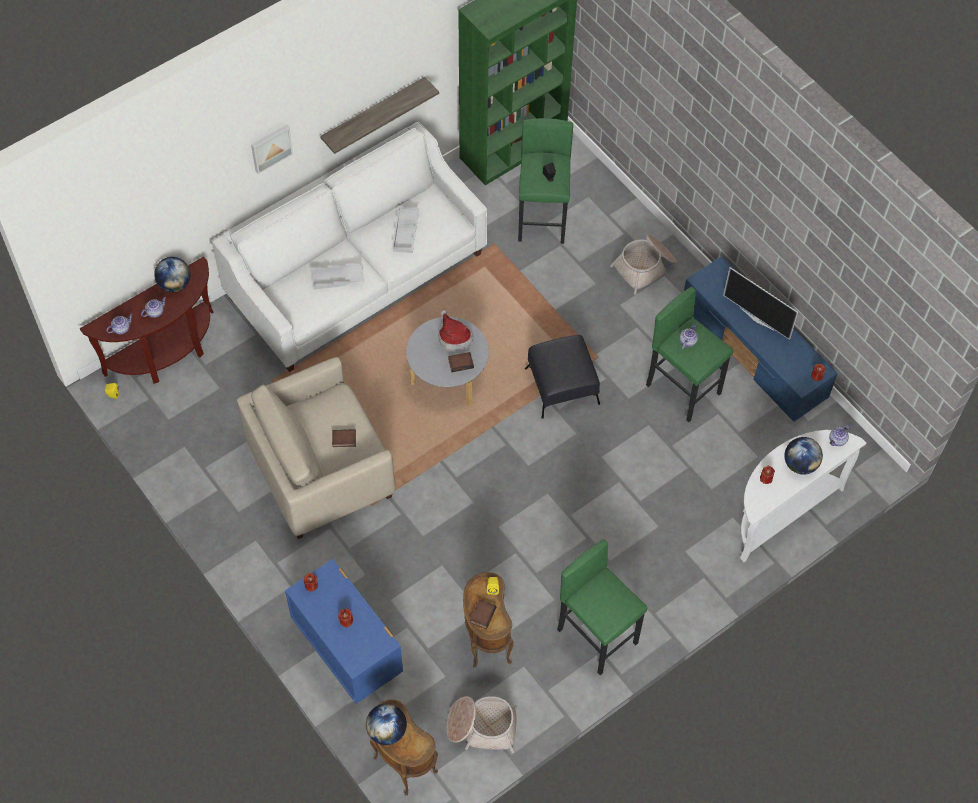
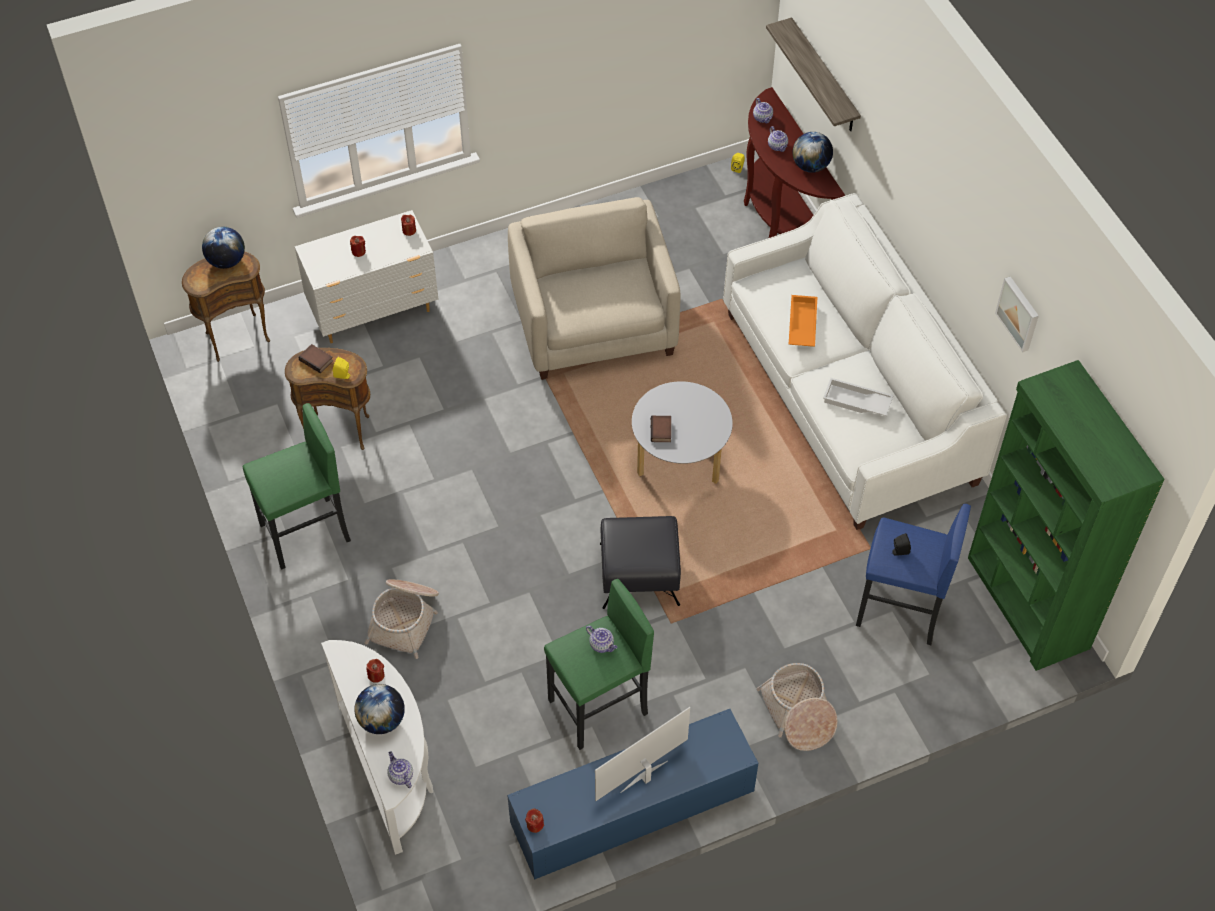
camera: 105 degrees right, 5 degrees down
(271, 147) = (918, 191): picture -> picture (1019, 313)
(337, 279) = (801, 325): white tray -> orange tray
(343, 440) = (584, 298): book -> none
(347, 652) = (375, 312): blue dresser -> white dresser
(373, 114) = (986, 329): shelf -> shelf (824, 77)
(453, 337) = (699, 431): hat -> none
(482, 727) = (248, 407): basket -> basket (405, 619)
(542, 219) = (899, 611): green stool -> blue stool

